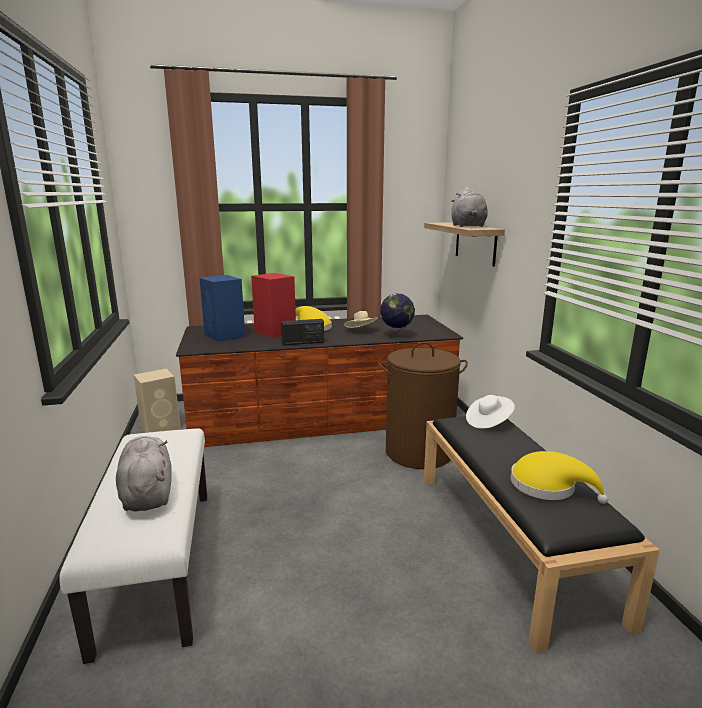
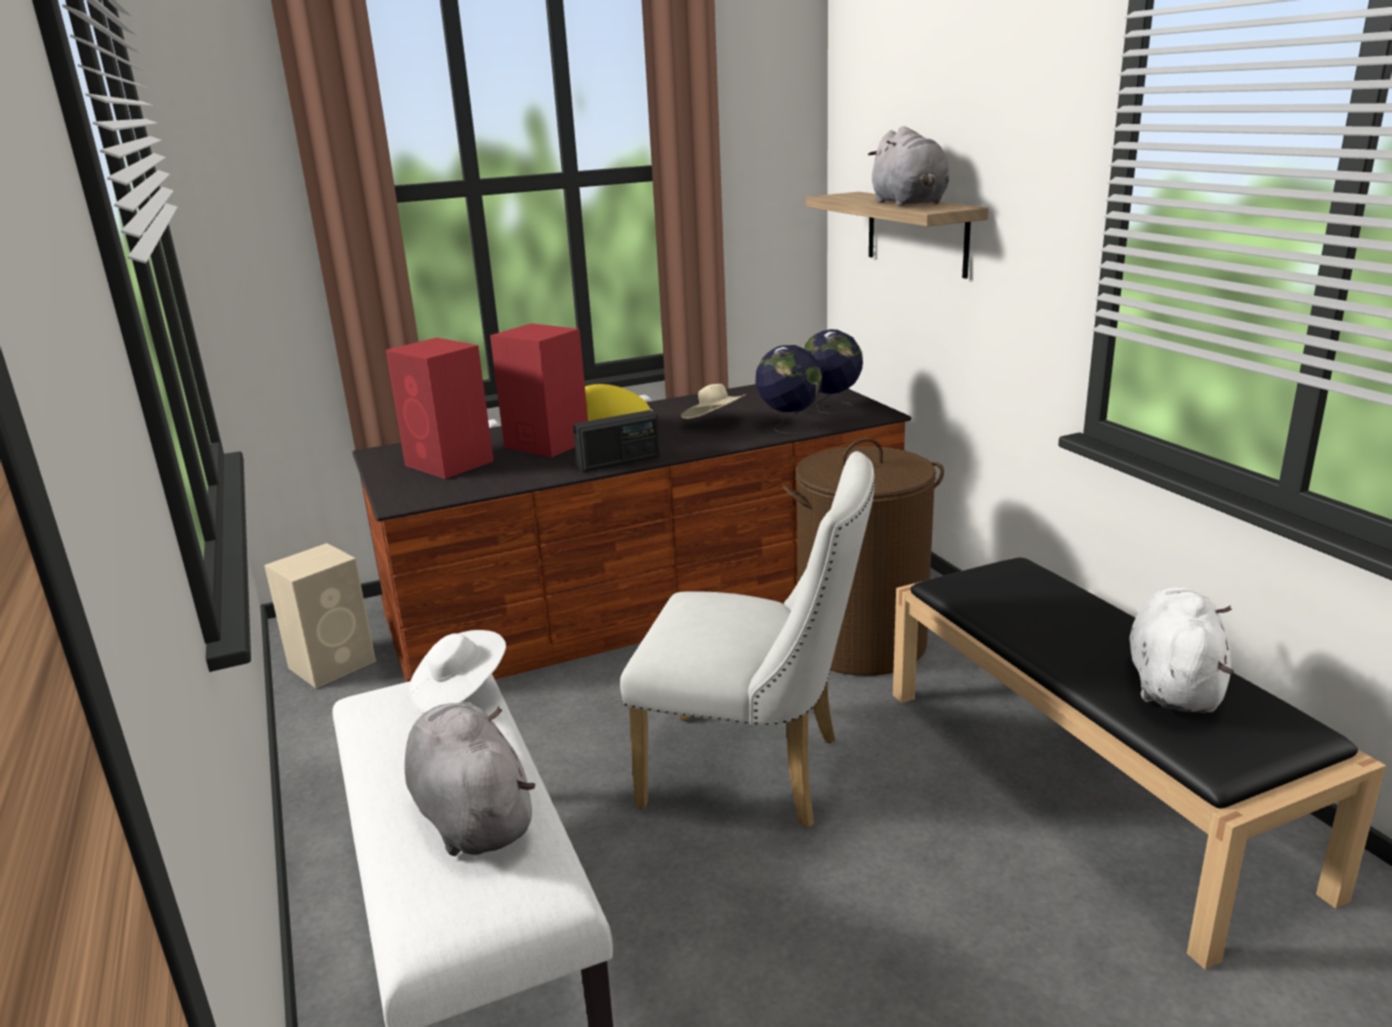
camera: 10 degrees left, 5 degrees up
(225, 336) = (450, 463): blue speaker -> red speaker
(335, 507) = (757, 773): none -> white chair
(423, 330) = (830, 409): none -> globe
(488, 422) = (1013, 576): white hat -> white hat (459, 692)
(548, 486) = (1173, 684): yellow hat -> white plush toy

